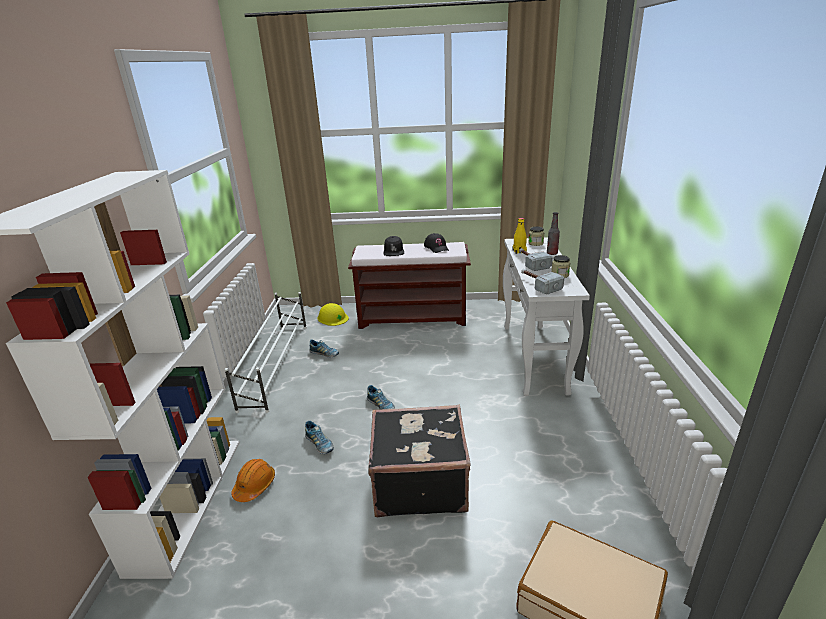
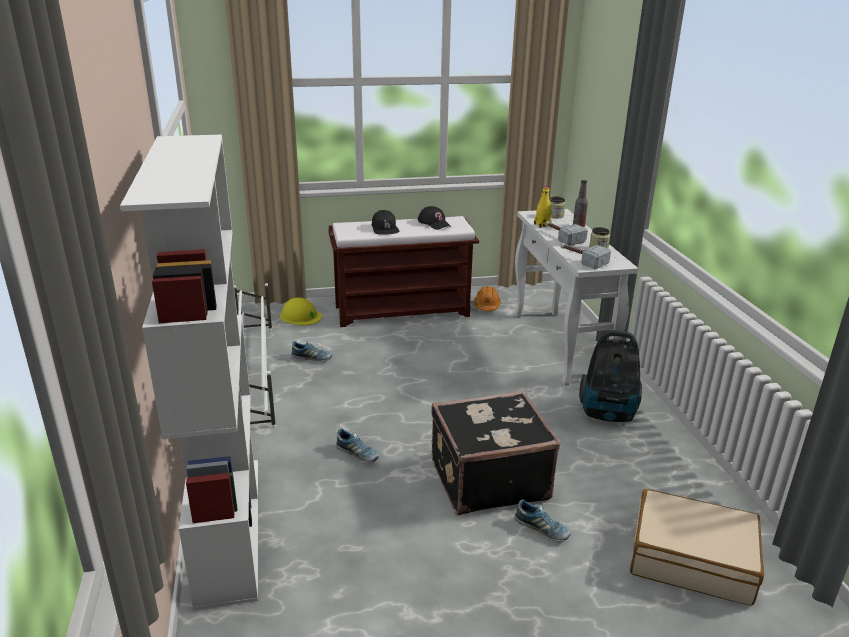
camera: 15 degrees left, 0 degrees up
(255, 486) = (302, 503): orange hard hat -> orange hard hat (487, 306)
(381, 406) = (410, 409): shoe -> shoe (542, 529)
(555, 428) = (608, 413): none -> vacuum cleaner

